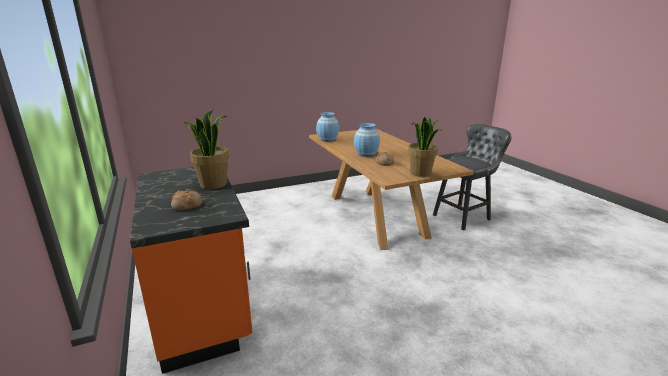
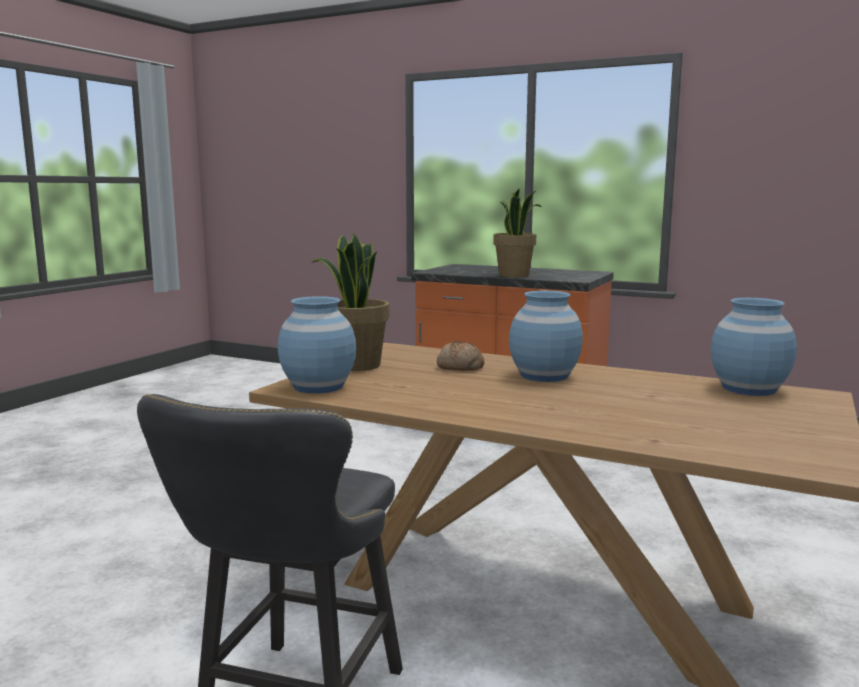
camera: 140 degrees right, 10 degrees down
(187, 205) = (480, 270): bread -> none
(447, 167) = (318, 387): none -> blue vase

